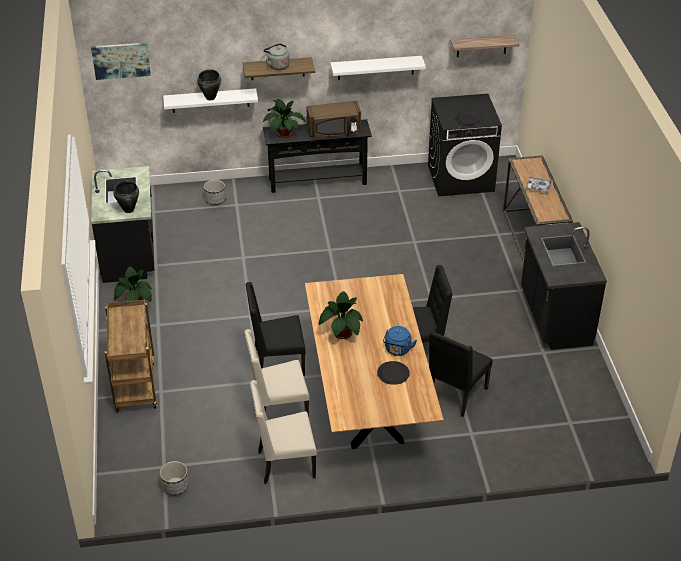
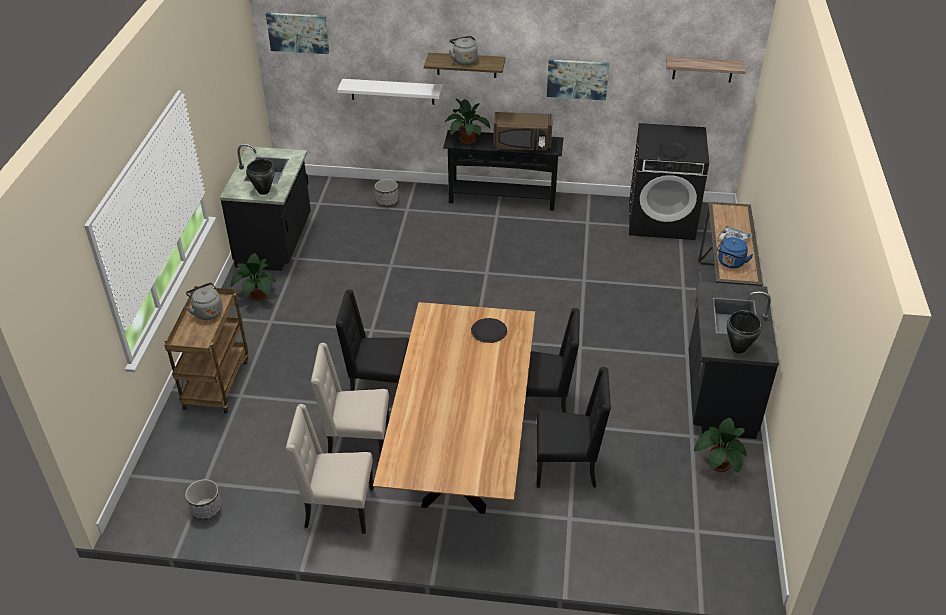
camera: 15 degrees right, 0 degrees up
(127, 323) = (207, 312): none -> grey kettle
(210, 97) = (390, 87): black cooking pot -> black cooking pot (739, 348)
(342, 333) = (435, 368): potted plant -> potted plant (718, 464)
(376, 67) = (577, 79): white shelf -> picture
(393, 373) = (475, 428): black plate -> black plate (489, 331)
(397, 350) = (492, 401): blue kettle -> blue kettle (730, 263)
(456, 395) = (567, 467): black chair -> black chair turned 135 degrees counterclockwise

